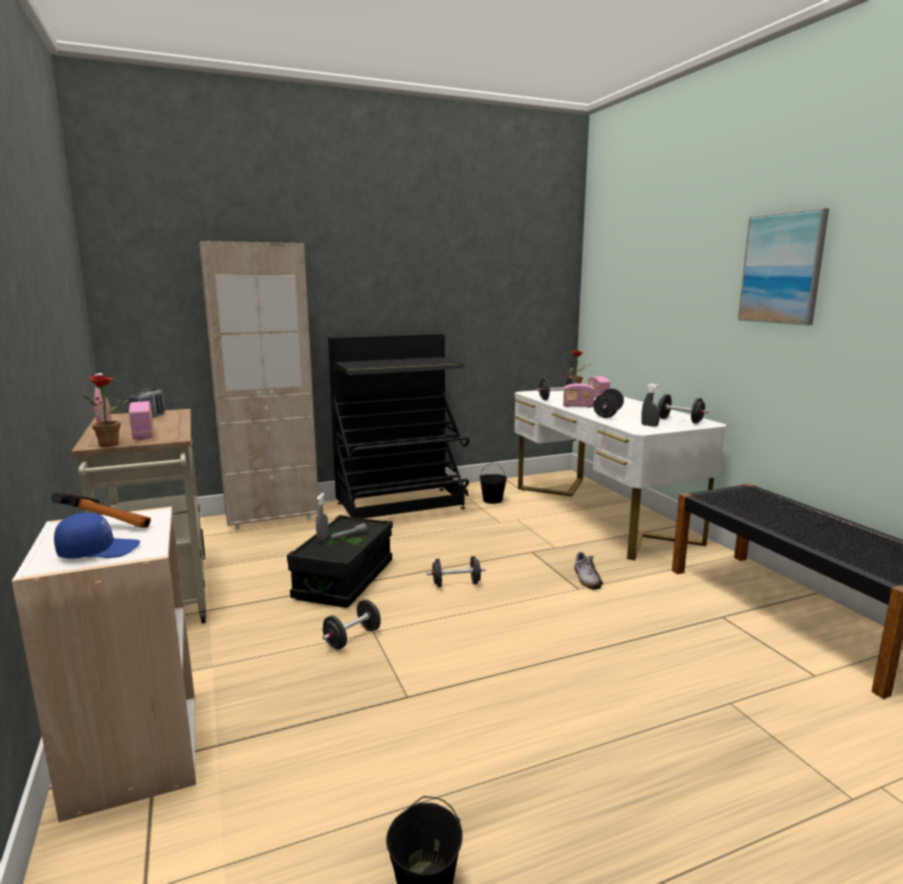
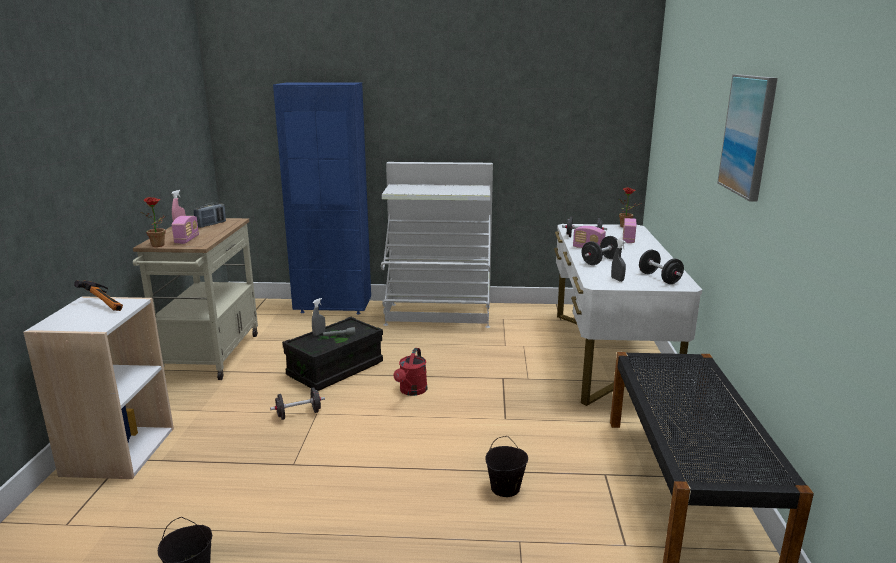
camera: 25 degrees right, 5 degrees up
(99, 550) = (79, 321): blue cap -> none
(272, 518) = (333, 308): beige cabinet -> blue cabinet
(402, 507) = (438, 316): black shoe rack -> white shoe rack
(456, 584) = (411, 391): black dumbbell -> red watering can
(492, 500) = (521, 324): black bucket -> black bucket (505, 488)
(587, 579) = (523, 412): shoe -> none

